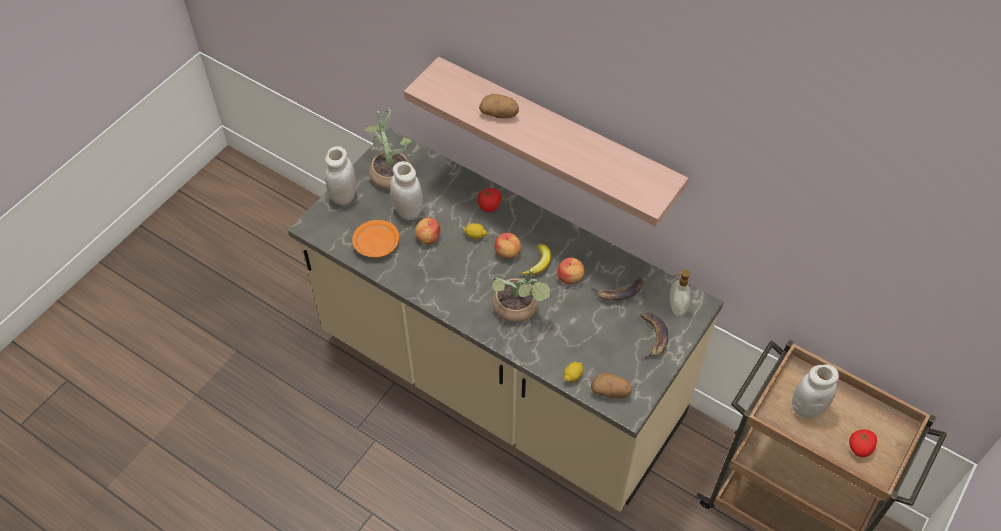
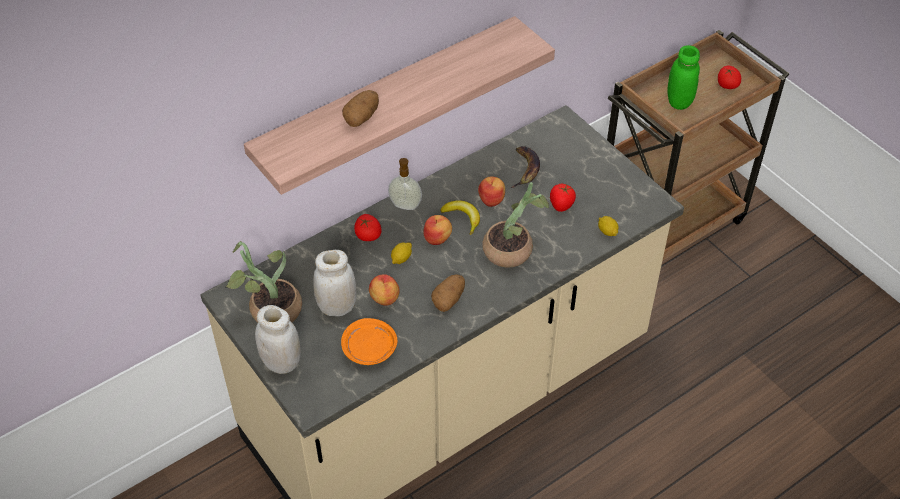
camera: 70 degrees left, 5 degrees down
(589, 331) = (561, 205): none -> tomato
(610, 391) = (634, 210): potato -> potato (449, 299)
(652, 337) = (585, 162): banana -> none
(676, 307) = (559, 136): soap dispenser -> soap dispenser (405, 206)
(807, 407) = (679, 101): white jar -> green jar

